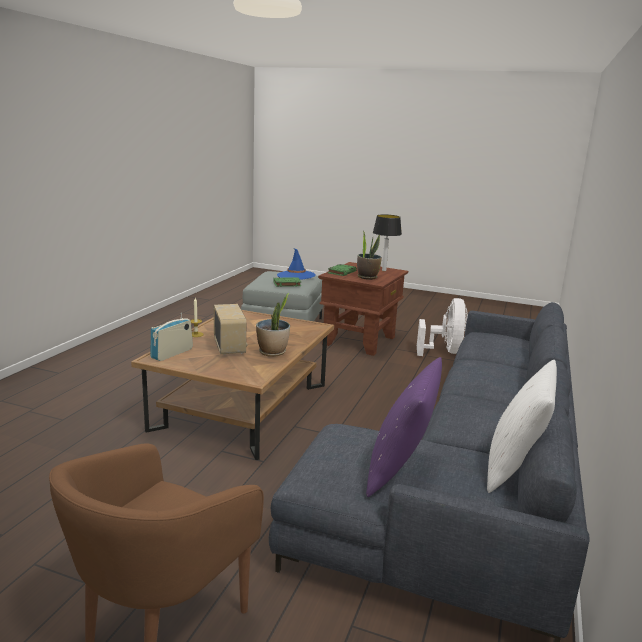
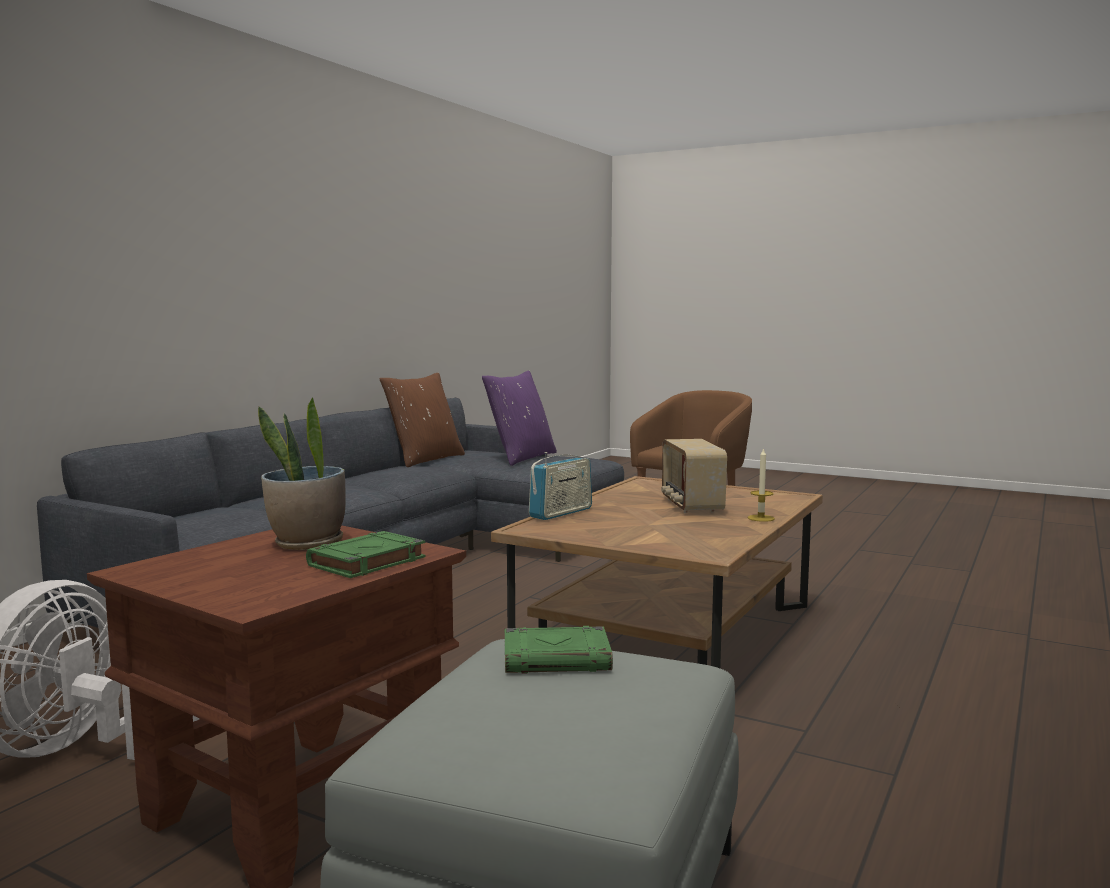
camera: 170 degrees left, 10 degrees down
(172, 353) = (774, 500): radio -> radio (561, 513)
(272, 352) = (621, 500): potted plant -> none
(296, 275) = (493, 723): blue hat -> none
(384, 270) = (187, 571): table lamp -> none
(514, 469) = (425, 459): white pillow -> brown pillow

